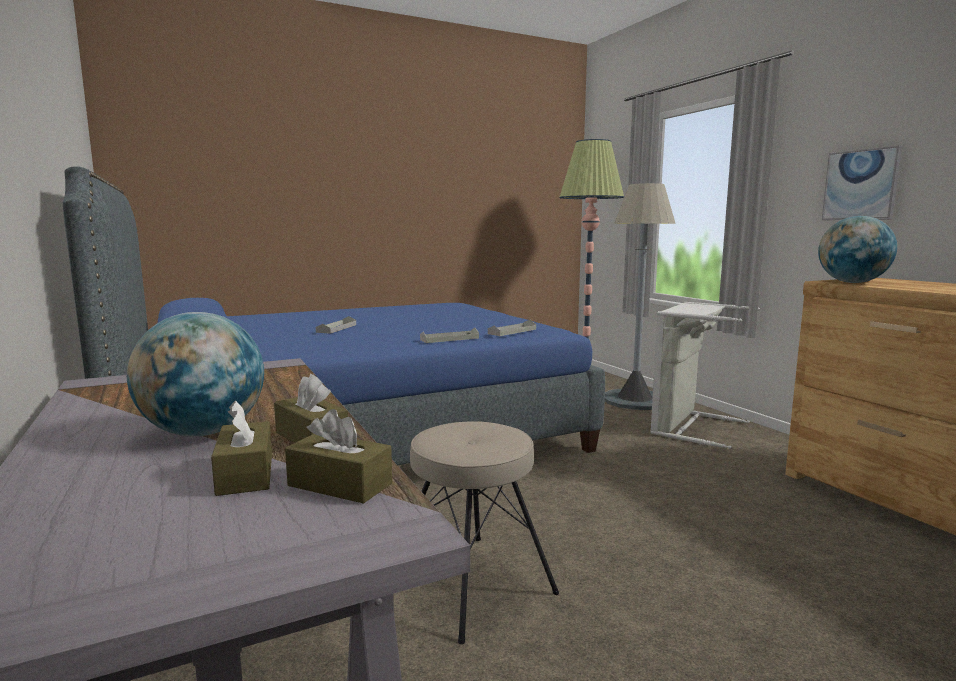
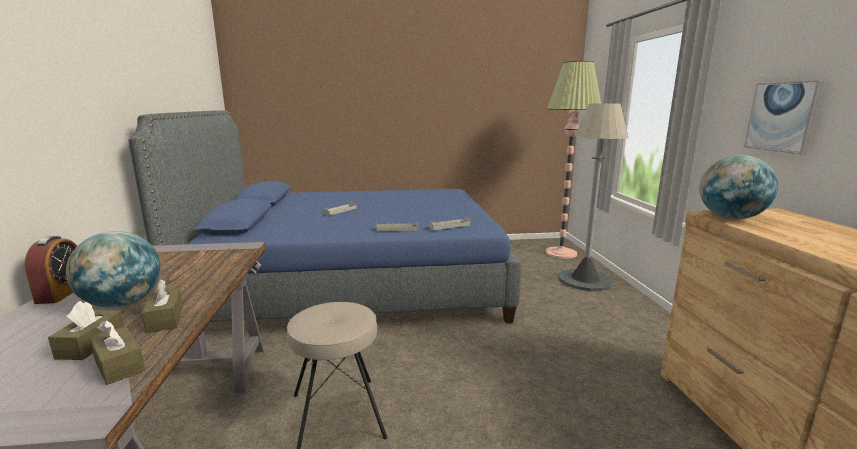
camera: 20 degrees right, 5 degrees up
(60, 435) = (62, 293): none -> alarm clock
(688, 427) = (610, 312): grey laundry basket -> none

